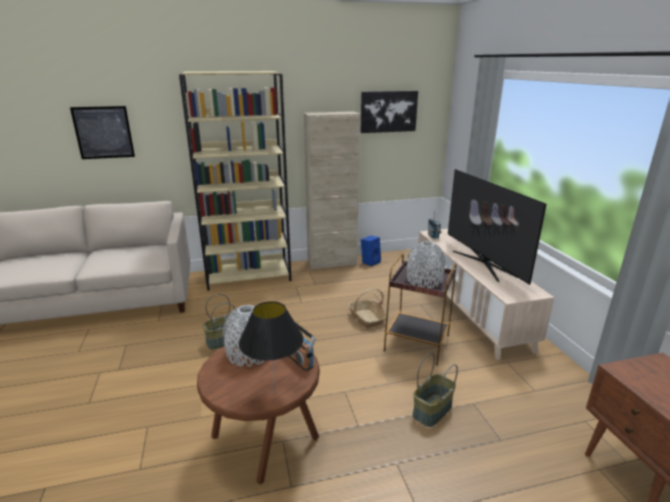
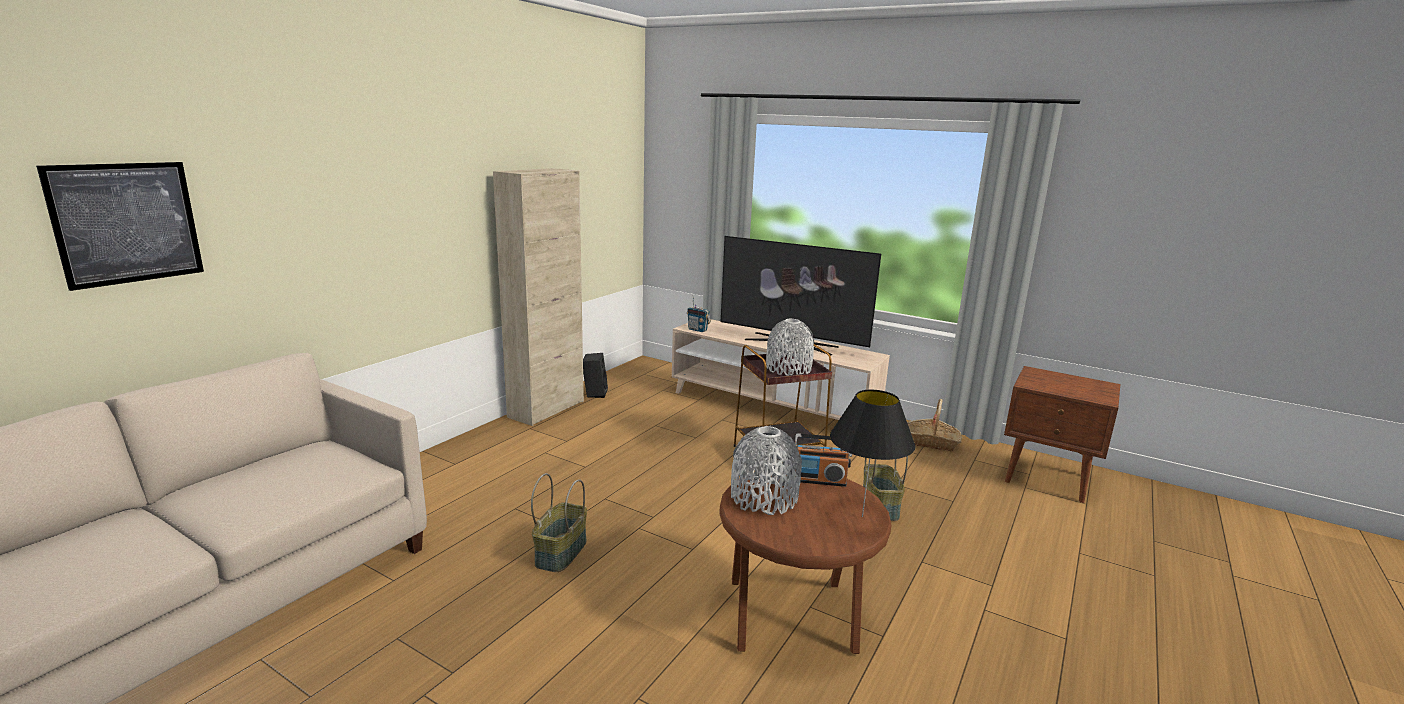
camera: 45 degrees left, 5 degrees down
(249, 276) = (447, 464): beige bookcase -> none
(367, 318) = (692, 453): basket -> basket (931, 442)
(370, 262) = (594, 393): blue speaker -> black speaker
(388, 111) = (586, 168): picture -> none

